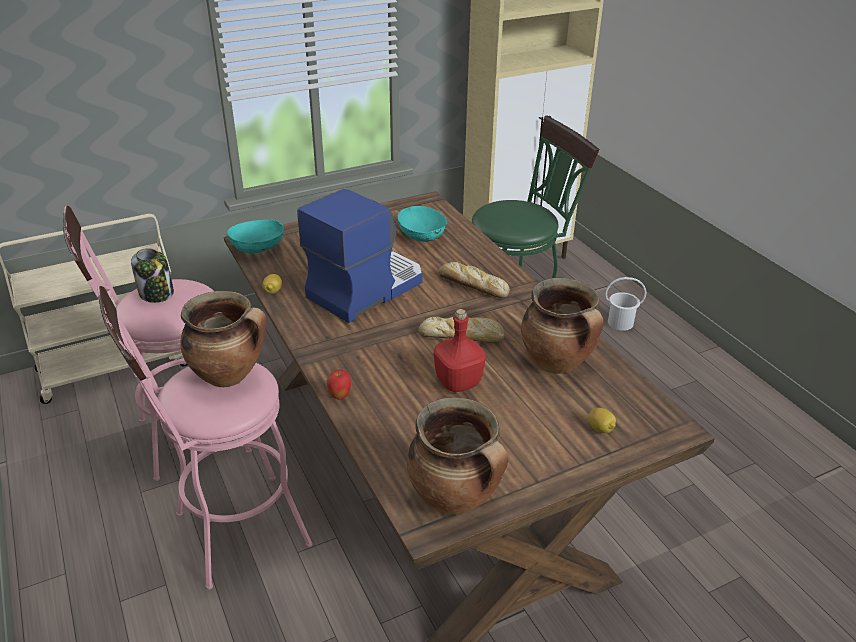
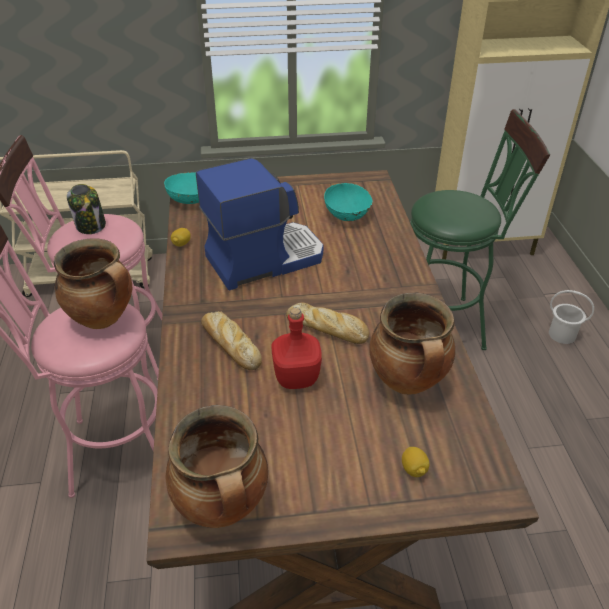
camera: 20 degrees right, 5 degrees up
(340, 396) = (178, 364): apple -> none
(471, 285) = (367, 276): bread -> bread (229, 344)

